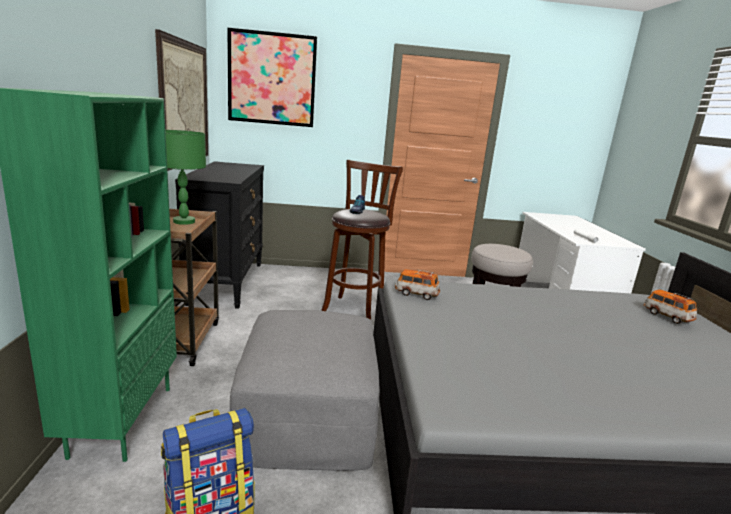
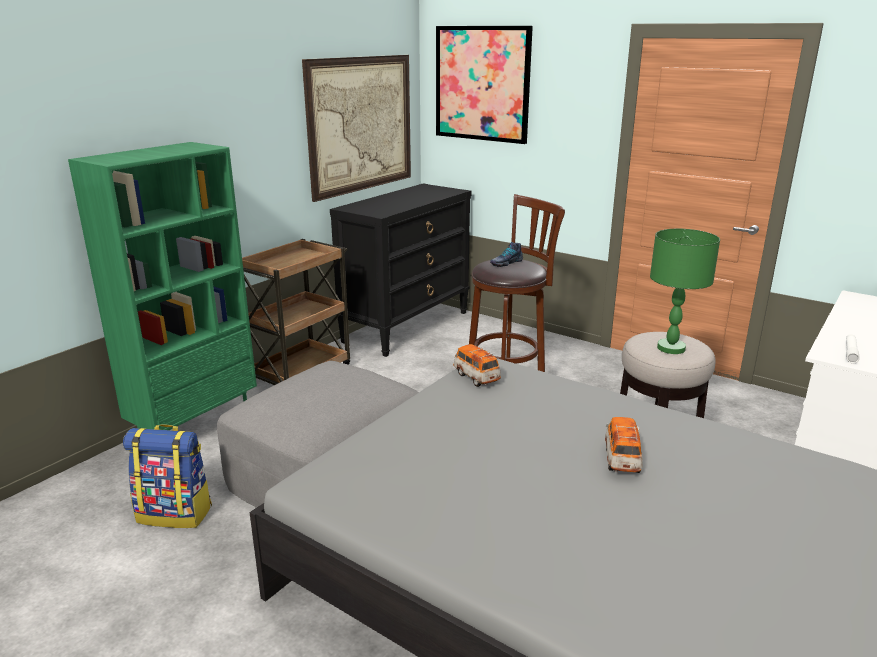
camera: 40 degrees right, 5 degrees up
(184, 222) = (308, 256): green table lamp -> green table lamp (671, 348)
(667, 316) = (807, 501): toy car -> toy car (622, 459)

